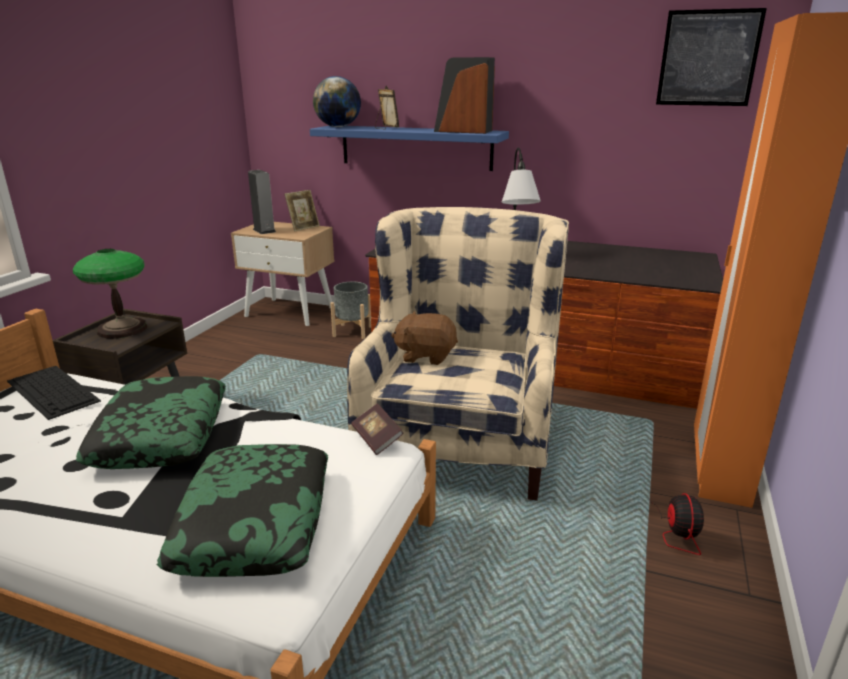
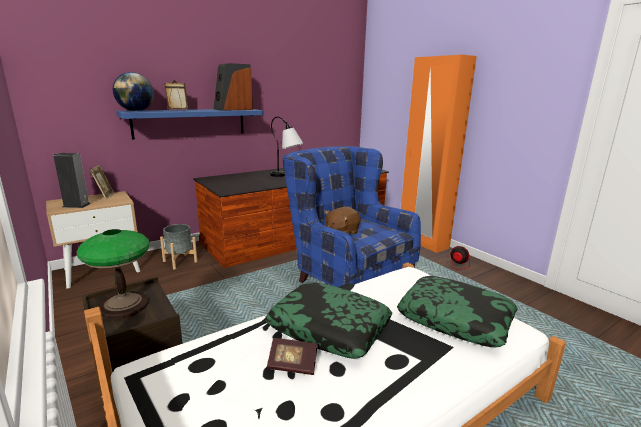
camera: 55 degrees left, 5 degrees down
(53, 391) = (191, 363): keyboard -> none
(377, 438) = (400, 270): book -> book (292, 365)
(461, 440) = (346, 277): beige armchair -> blue armchair
(708, 58) = (335, 70): picture -> none

